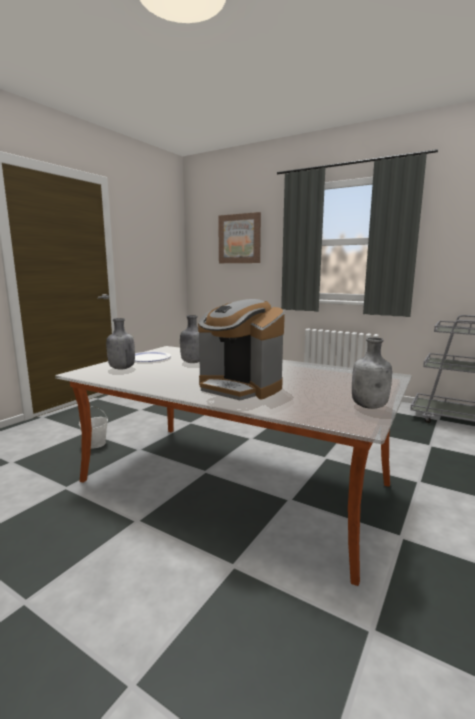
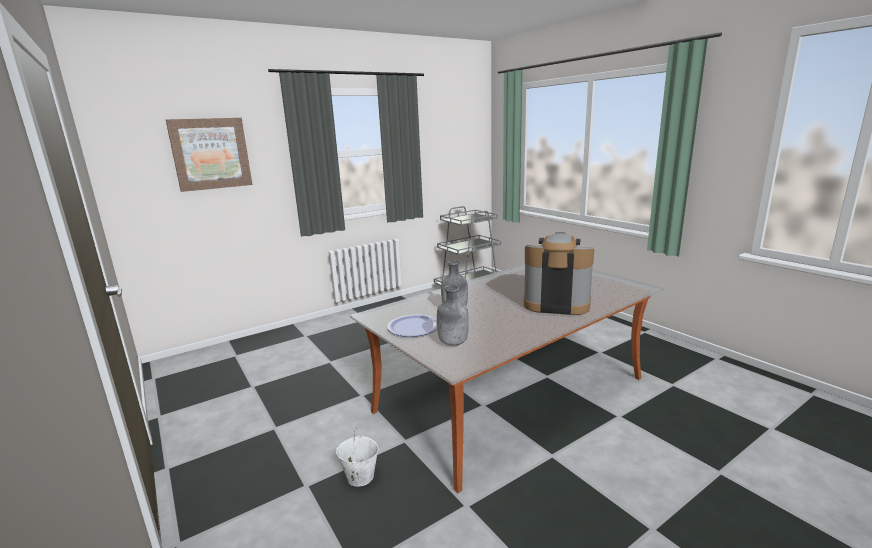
camera: 65 degrees left, 5 degrees up
(240, 388) = (556, 303): coffee machine -> coffee machine turned 135 degrees counterclockwise
(370, 406) = (610, 279): grey bottle -> none

